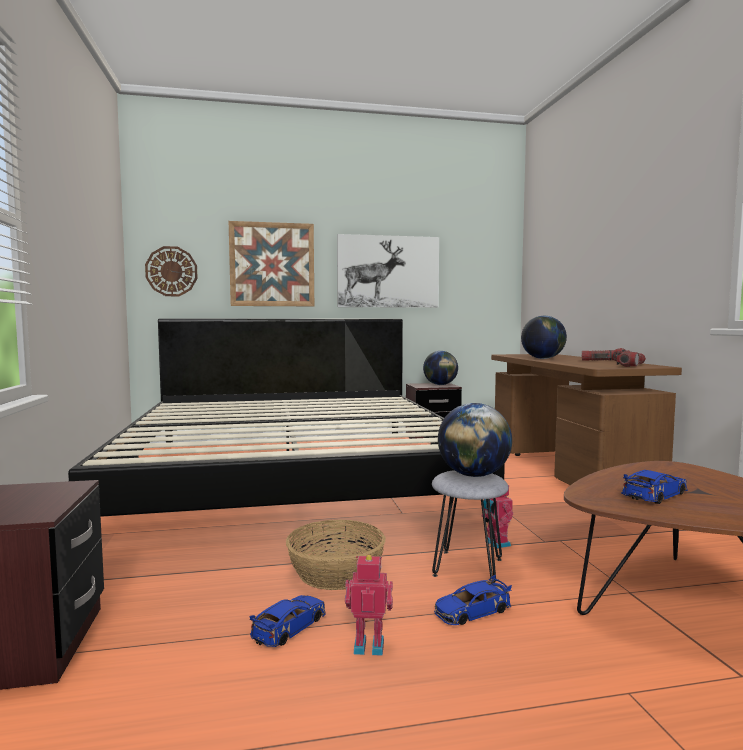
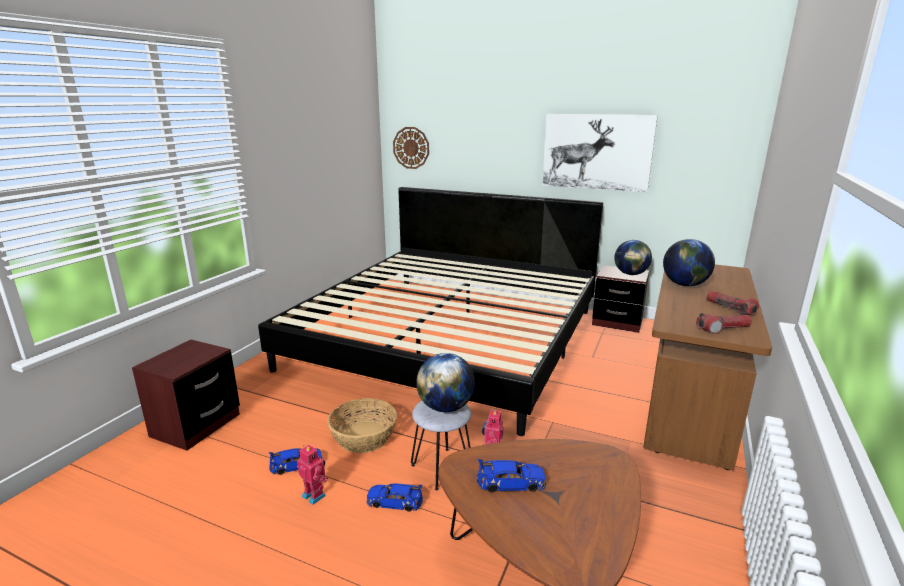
camera: 35 degrees right, 15 degrees up
(272, 264) = (487, 143): picture -> none

